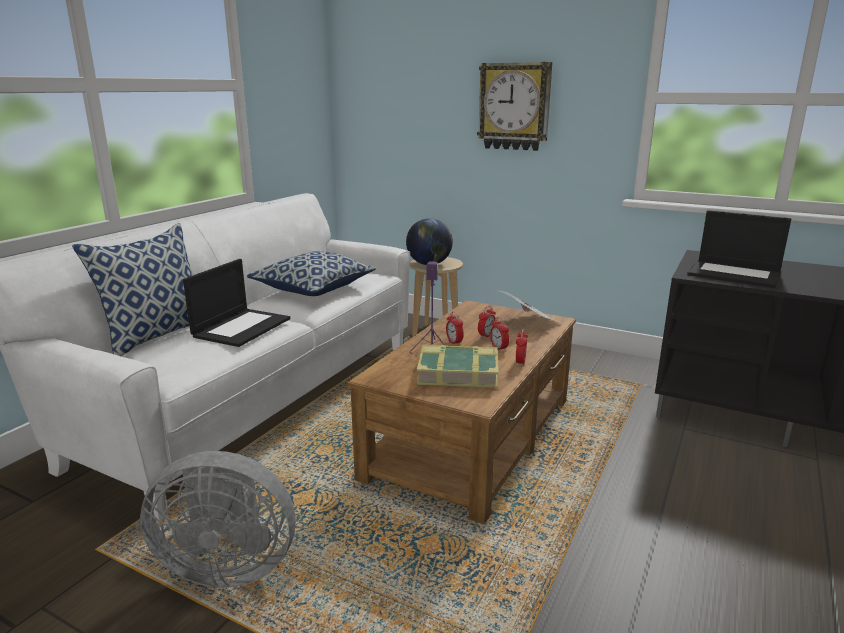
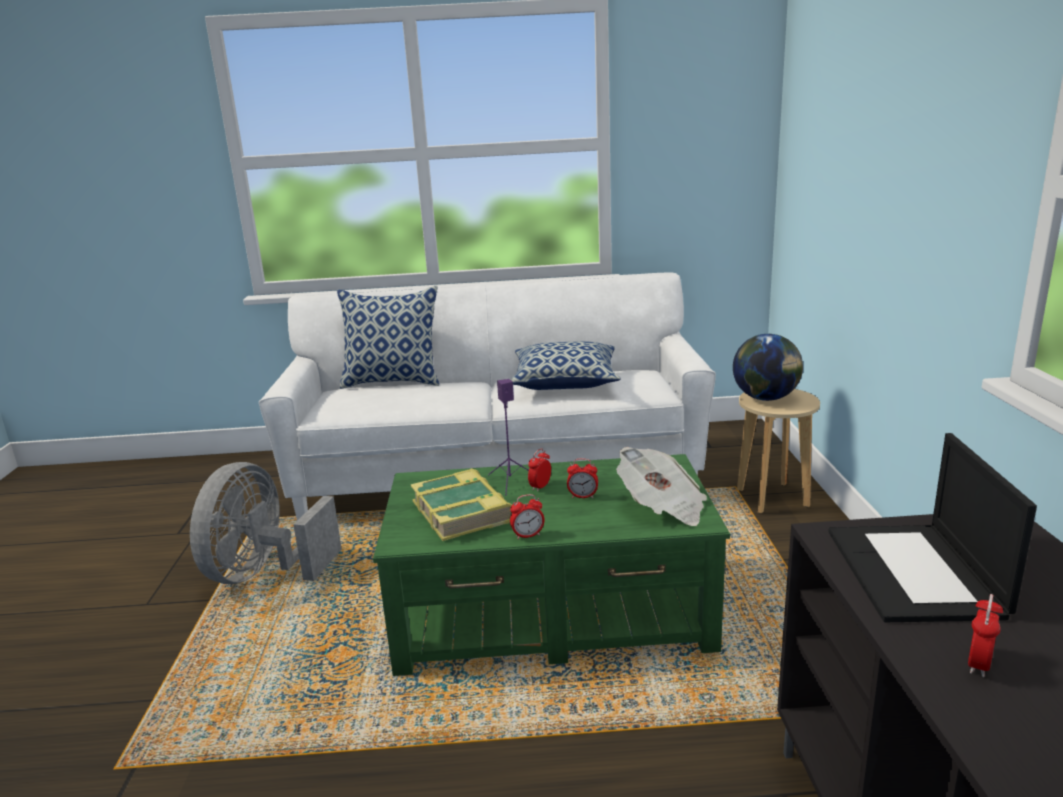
camera: 60 degrees right, 0 degrees up
(228, 565) = (264, 573): grey fan -> grey fan turned 45 degrees clockwise
(242, 327) = (430, 395): laptop -> none
(473, 437) = (553, 613): brown coffee table -> green coffee table
(498, 348) = (553, 513): alarm clock -> alarm clock (978, 664)
(514, 106) = (904, 182): wall clock -> none

